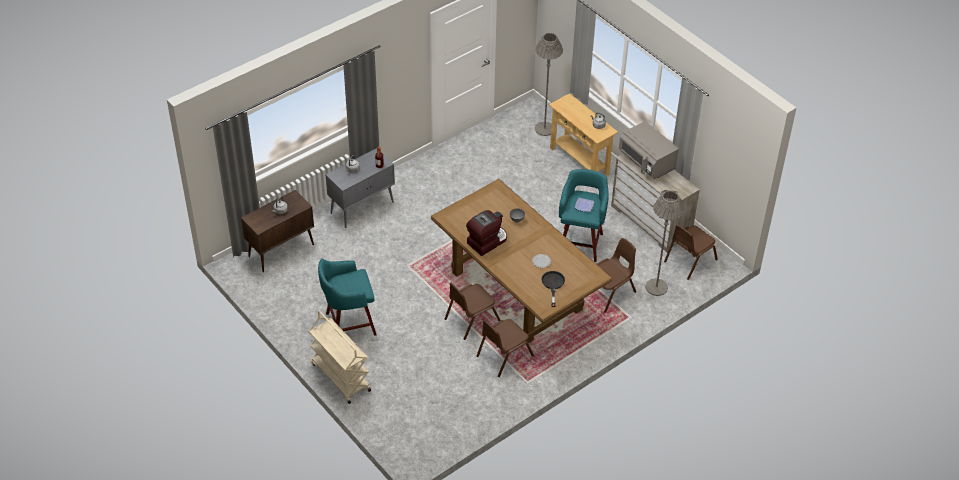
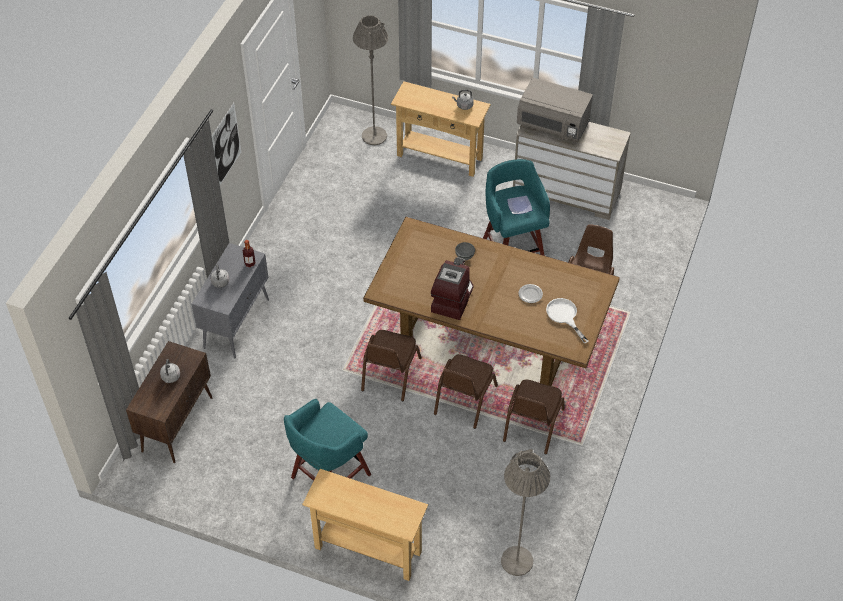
camera: 30 degrees left, 5 degrees up
(340, 377) = (368, 549): beige cart -> beige console table
(397, 78) = (226, 144): none -> picture
(553, 285) = (564, 316): black frying pan -> white frying pan
(656, 287) = (629, 264): grey floor lamp -> grey floor lamp (517, 561)
(689, 260) = (638, 218): brown chair -> brown chair (390, 374)

